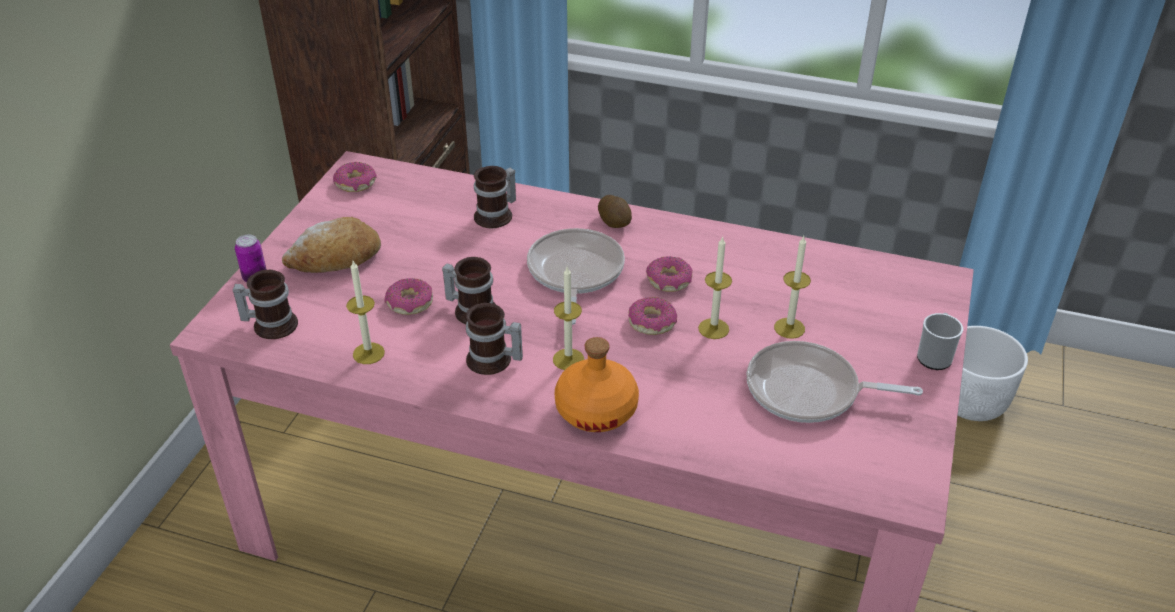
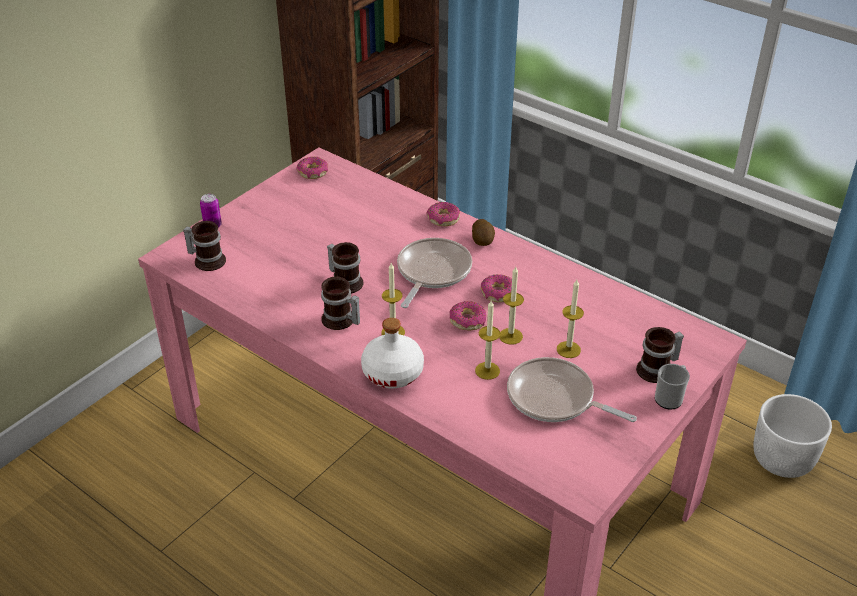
camera: 20 degrees right, 0 degrees up
(335, 259) = (271, 224): bread -> none
(368, 353) = (260, 295): candle -> candle (487, 370)
(410, 303) = (305, 267): donut -> donut (443, 219)
(497, 216) = (399, 217): mug -> mug (658, 370)
(596, 409) = (393, 372): orange bottle -> white bottle

